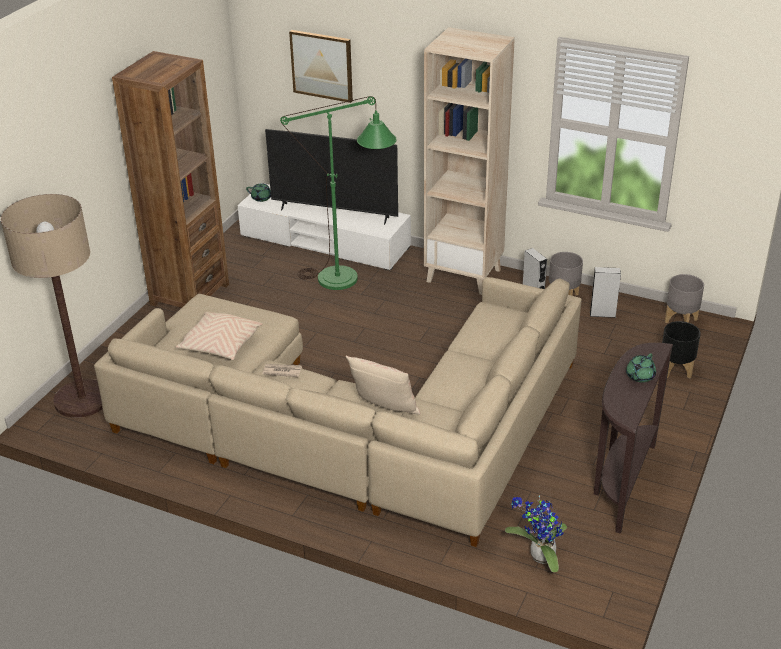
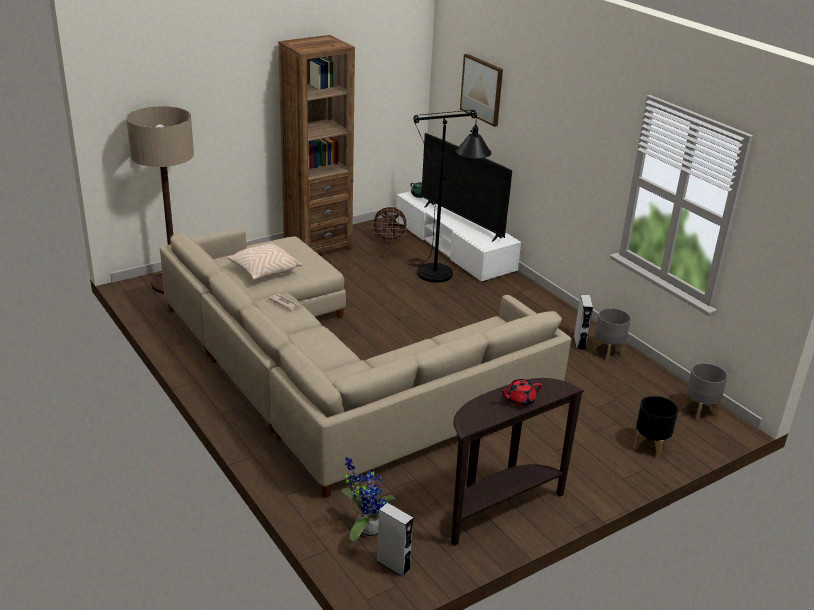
camera: 30 degrees right, 5 degrees down
(255, 258) = (389, 240): none -> brown fan
(348, 281) = (441, 278): green floor lamp -> black floor lamp
(385, 409) = (327, 356): beige pillow -> none
(464, 275) = (539, 307): beige bookcase -> none
(602, 314) = (629, 378): grey speaker -> grey speaker (393, 565)
(639, 376) = (519, 400): green teapot -> red teapot

